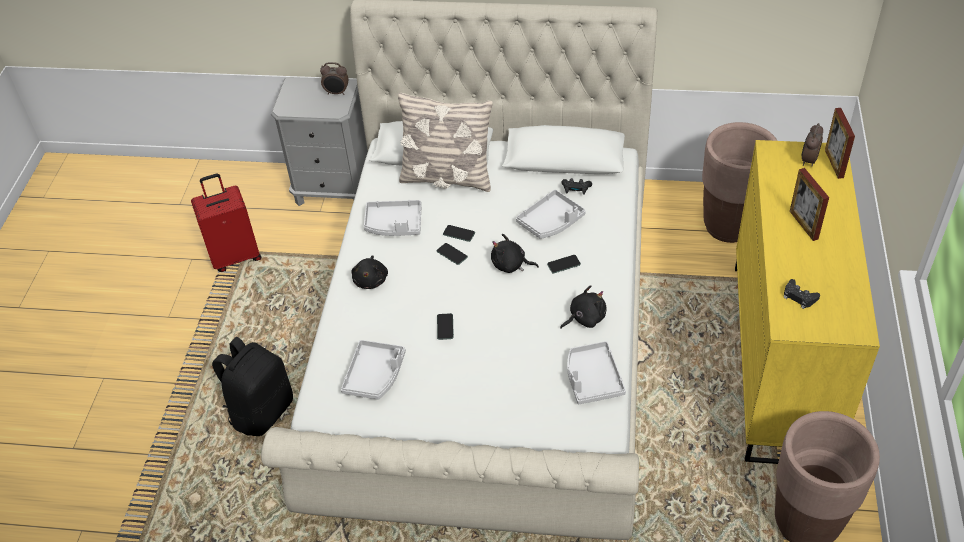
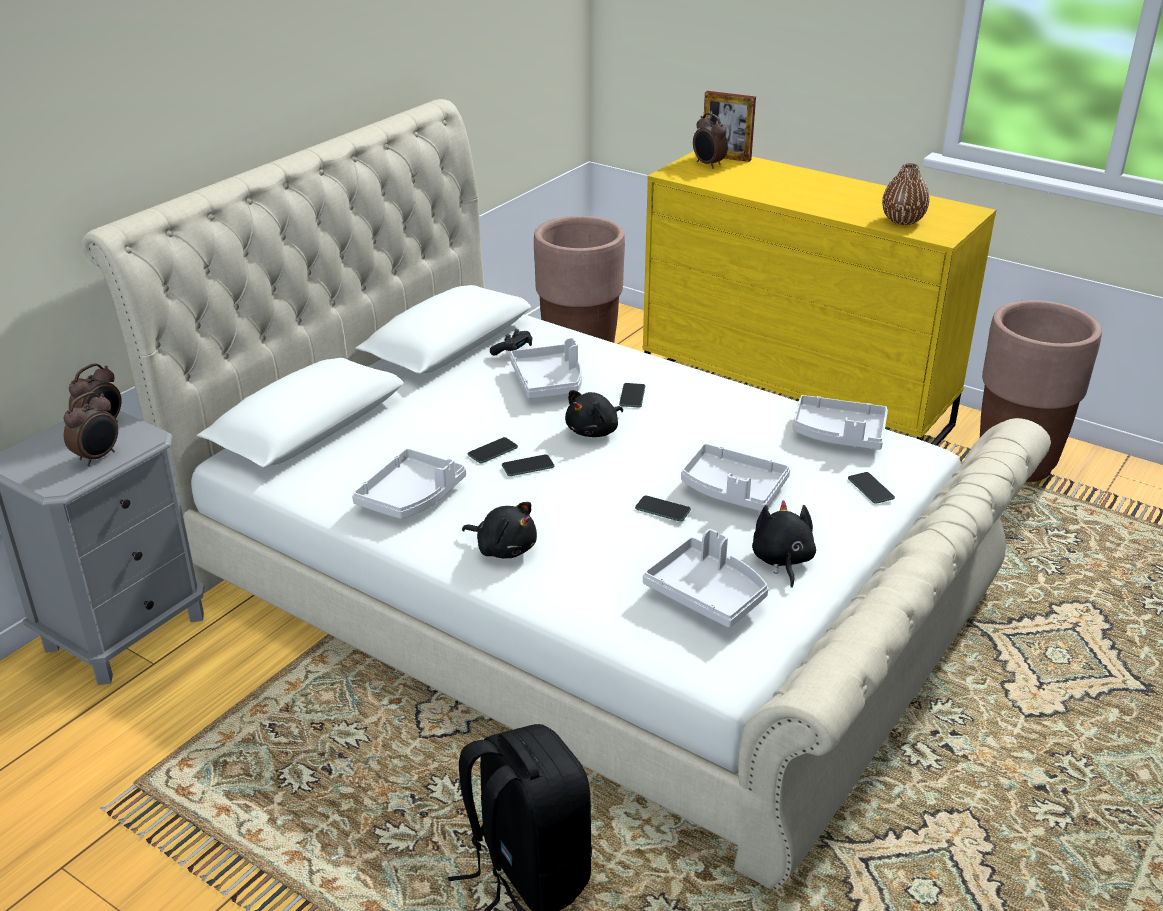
camera: 65 degrees left, 15 degrees down
(235, 256) = (129, 800): red suitcase -> none
(312, 107) = (98, 457): none -> alarm clock
(447, 178) = (373, 429): beige pillow -> none
(489, 350) = (732, 490): none -> grey tray
(536, 415) = (870, 488): none -> phone
(585, 318) = (735, 410): black plush toy -> black plush toy (782, 561)
(799, 297) = (902, 220): black game controller -> brown vase
(803, 225) = (800, 191): picture frame -> none

